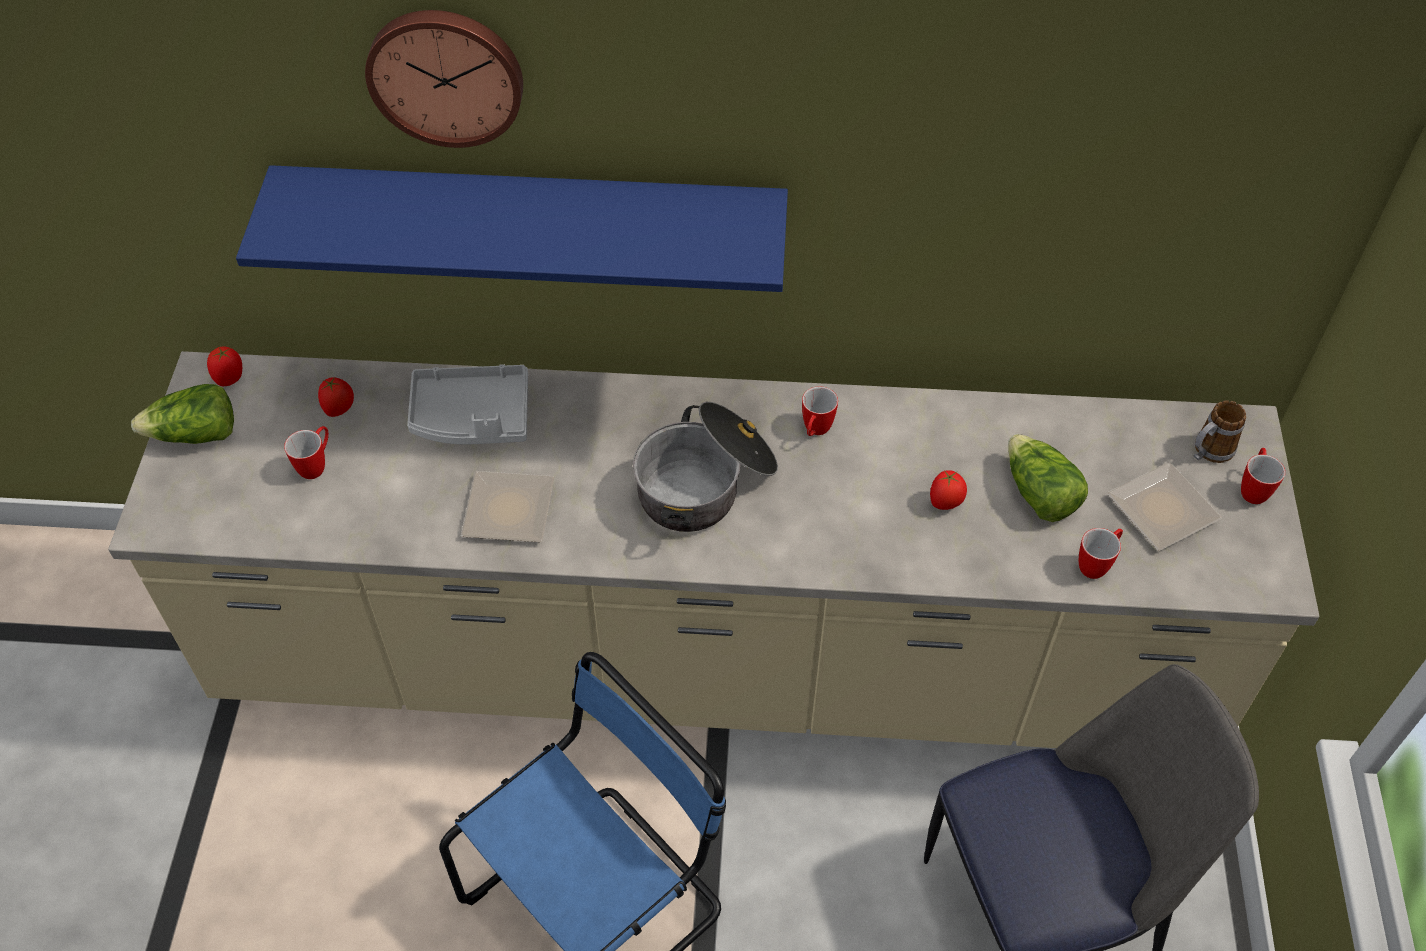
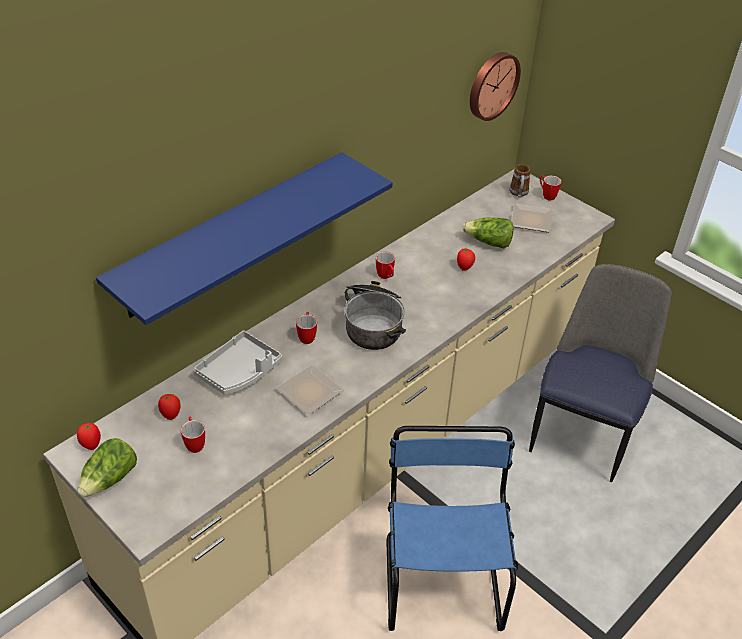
camera: 50 degrees left, 10 degrees down
(446, 75) = (191, 162): wall clock -> wall clock (492, 85)
(1097, 564) = (537, 250): mug -> mug (307, 336)

